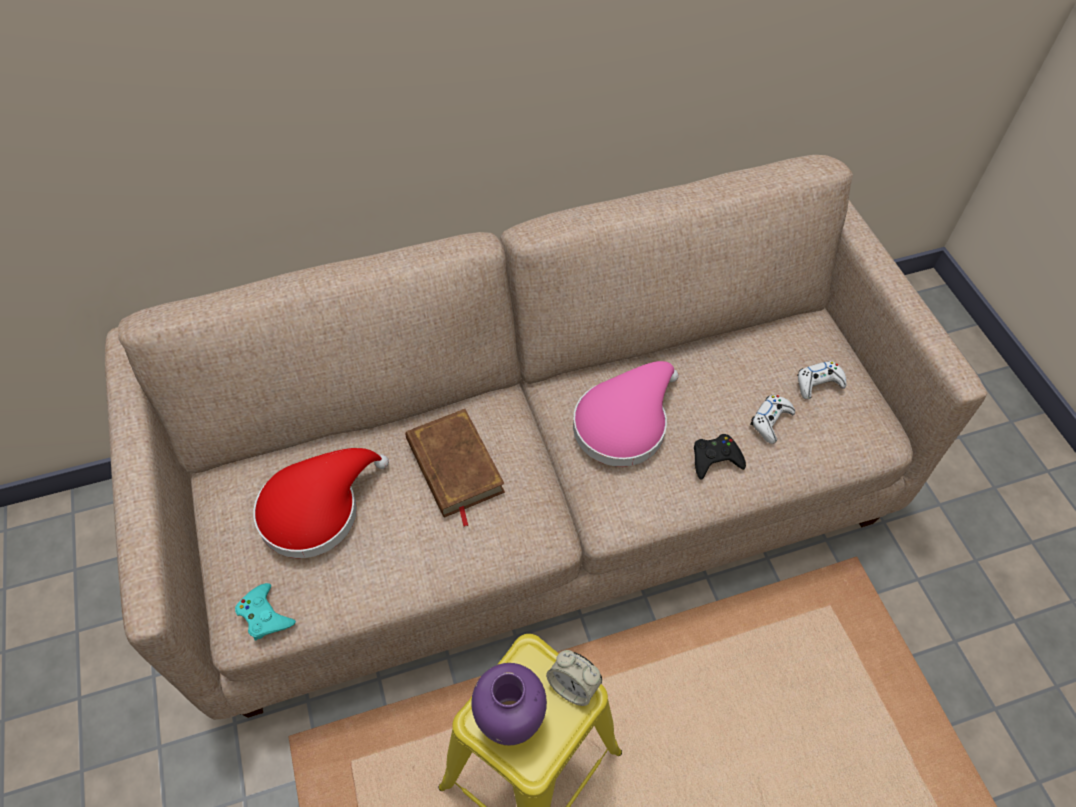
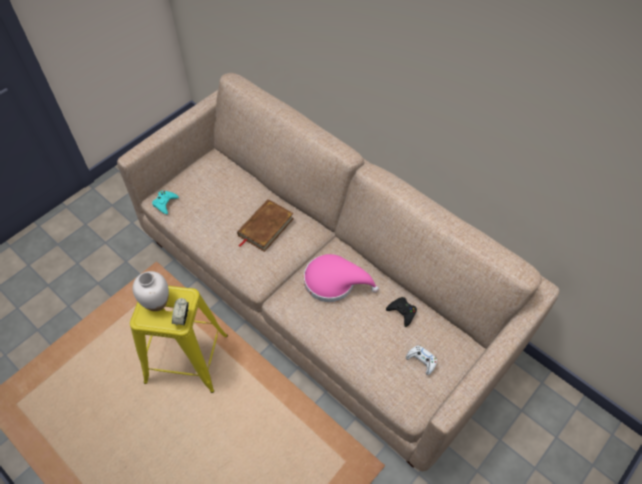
camera: 60 degrees right, 0 degrees up
(316, 508) = (217, 192): red hat -> none
(510, 720) = (156, 302): purple vase -> white vase
(715, 459) = (339, 330): black game controller -> black game controller (402, 312)
(770, 421) = (379, 346): white game controller -> none

